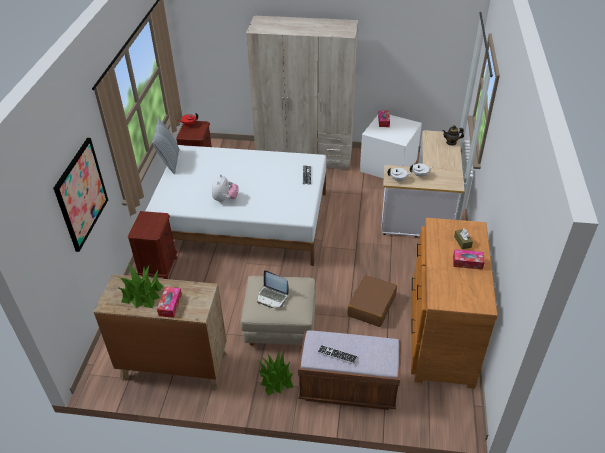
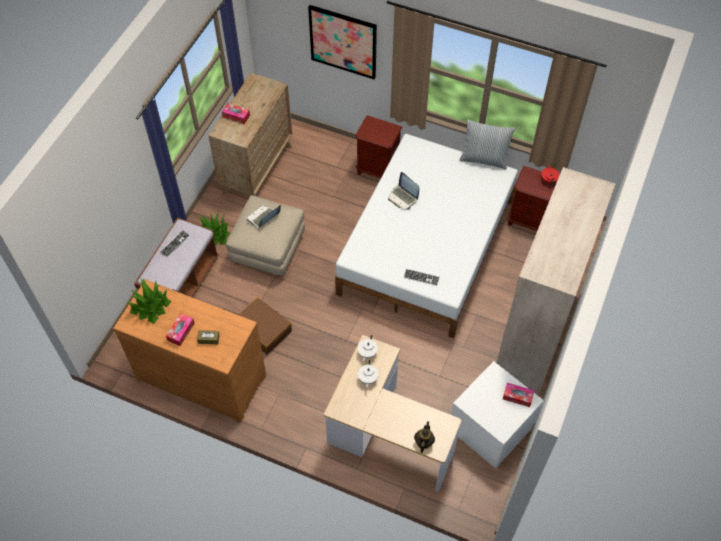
camera: 105 degrees right, 15 degrees up
(142, 294) = (256, 100): potted plant -> potted plant (150, 306)
(225, 199) = (403, 197): plush toy -> laptop

